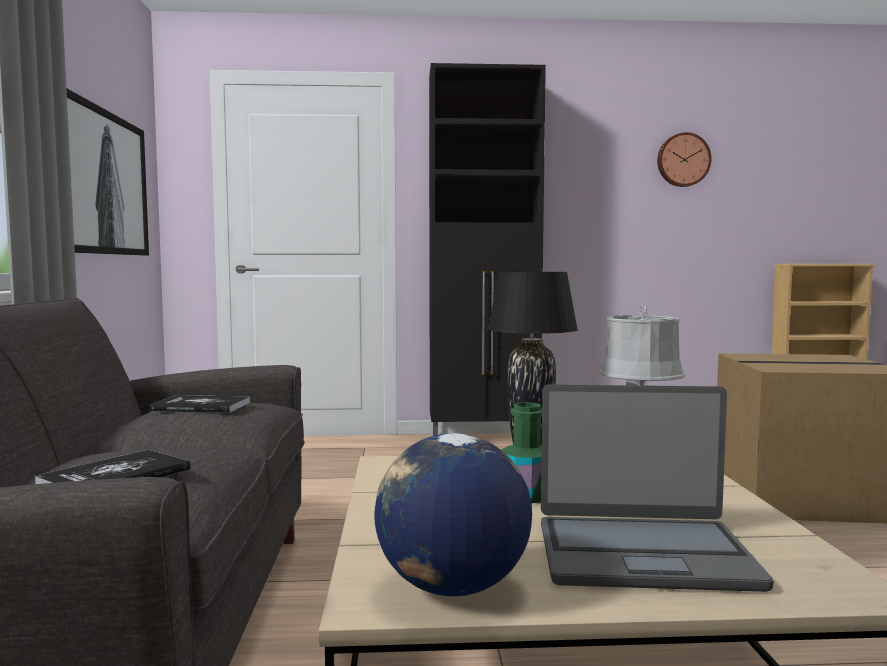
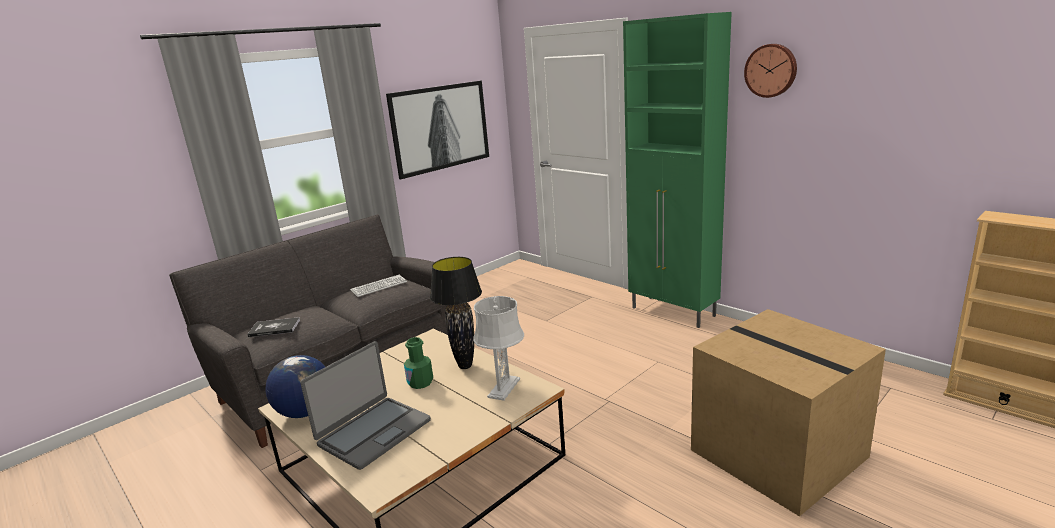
camera: 50 degrees right, 15 degrees up
(201, 406) = (379, 286): book -> keyboard
(485, 440) = (673, 312): black cabinet -> green cabinet
(643, 554) = (373, 432): laptop -> laptop turned 105 degrees counterclockwise
(683, 160) = (881, 86): wall clock -> wall clock (771, 70)

